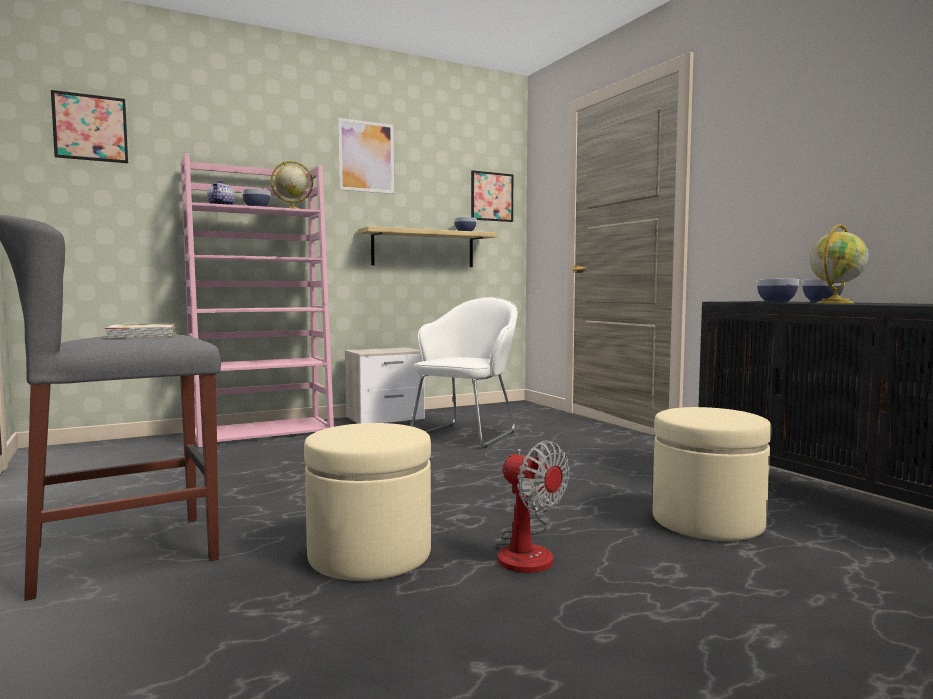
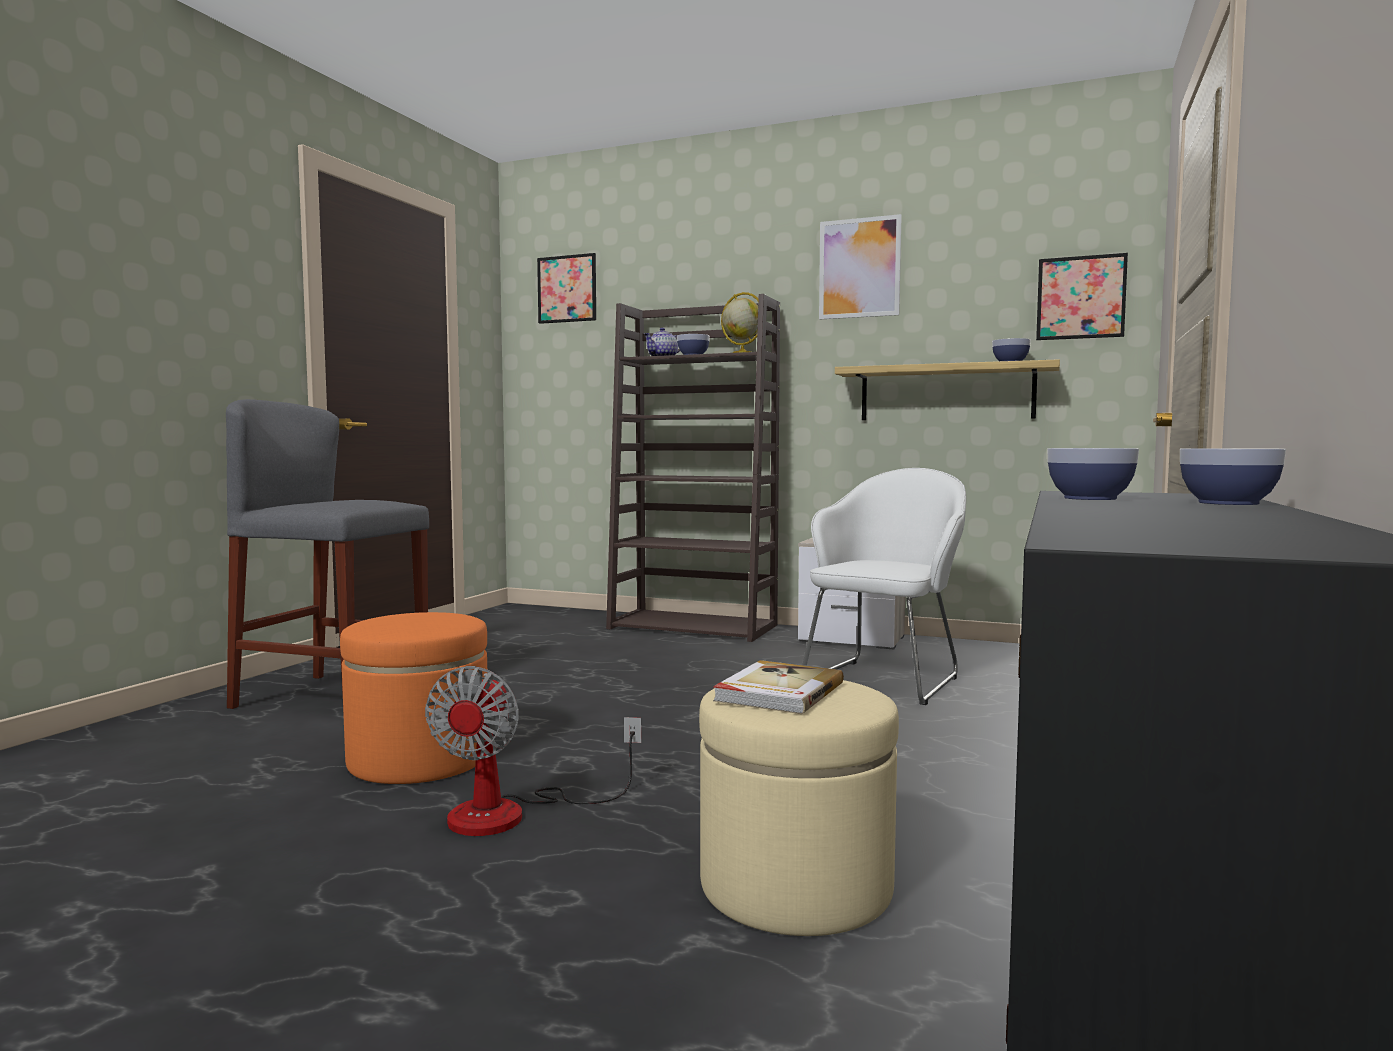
camera: 50 degrees right, 0 degrees up
(141, 334) = (346, 500): book -> book (777, 692)
(264, 432) = (694, 627): pink bookcase -> brown bookcase
(369, 555) = (419, 759): beige ottoman -> orange ottoman
(468, 434) = (886, 679): white armchair -> white armchair turned 45 degrees counterclockwise
(835, 303) = (1100, 507): globe -> none

